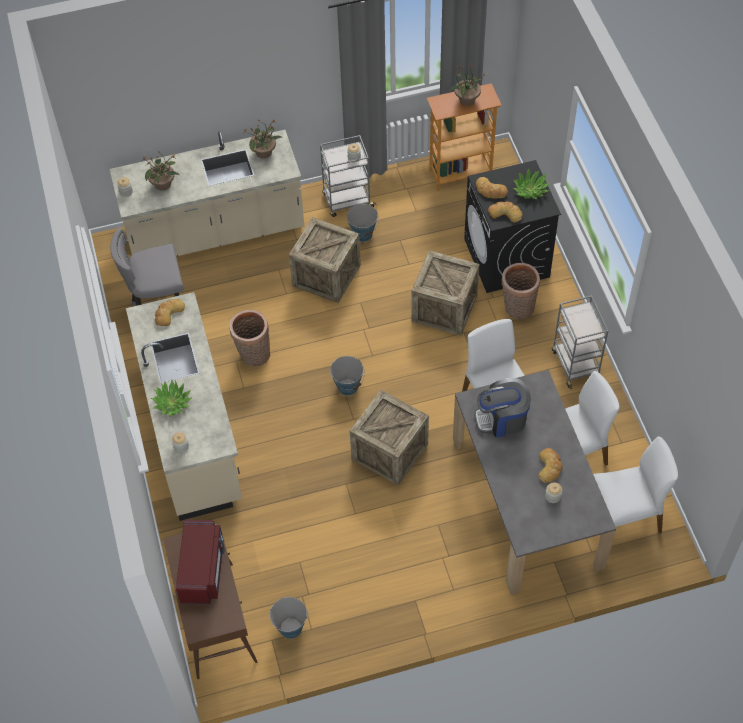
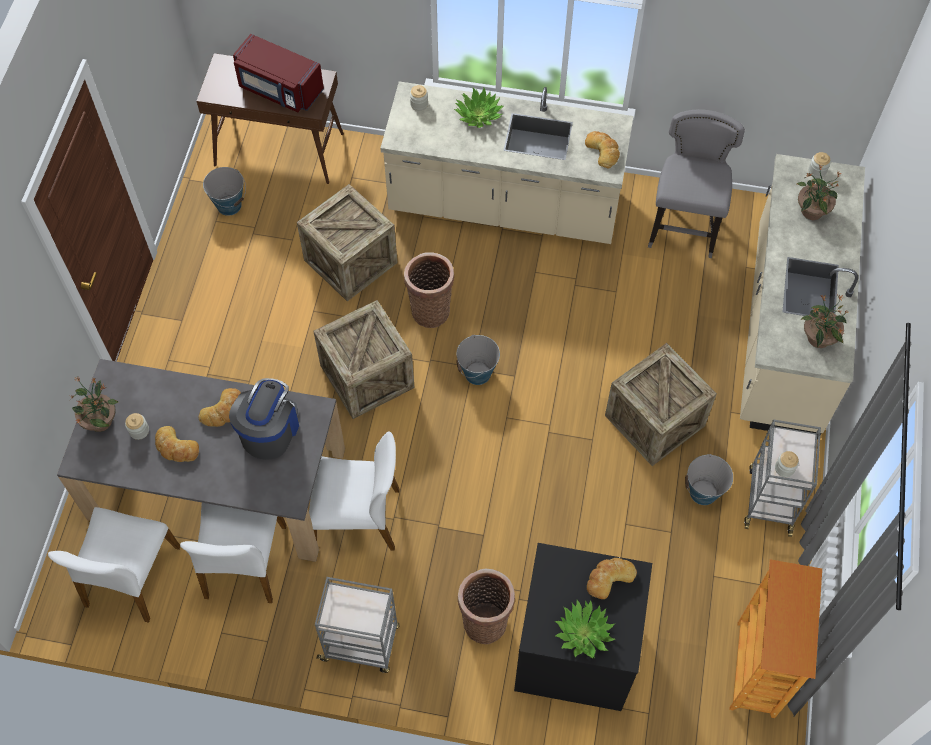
camera: 115 degrees right, 5 degrees up
(253, 355) = (574, 298): basket -> basket (430, 309)
(444, 308) = (533, 531): crate -> crate (350, 261)
(466, 100) = (793, 622): potted plant -> potted plant (100, 420)
(505, 213) = (558, 576): bread -> bread (223, 410)

